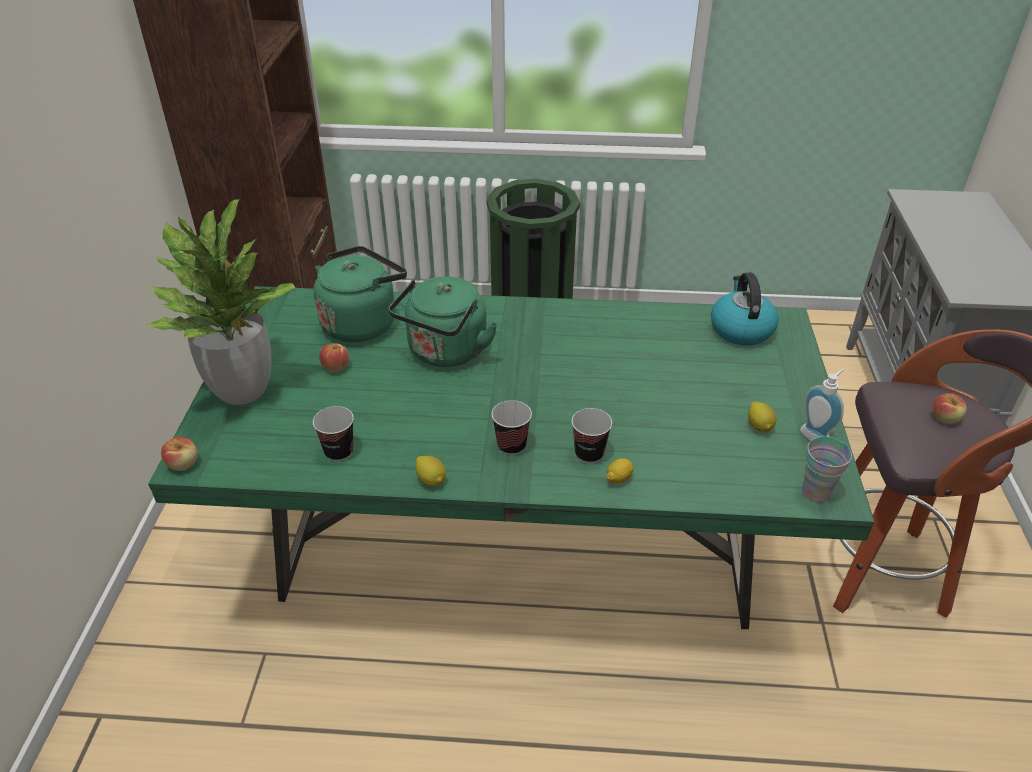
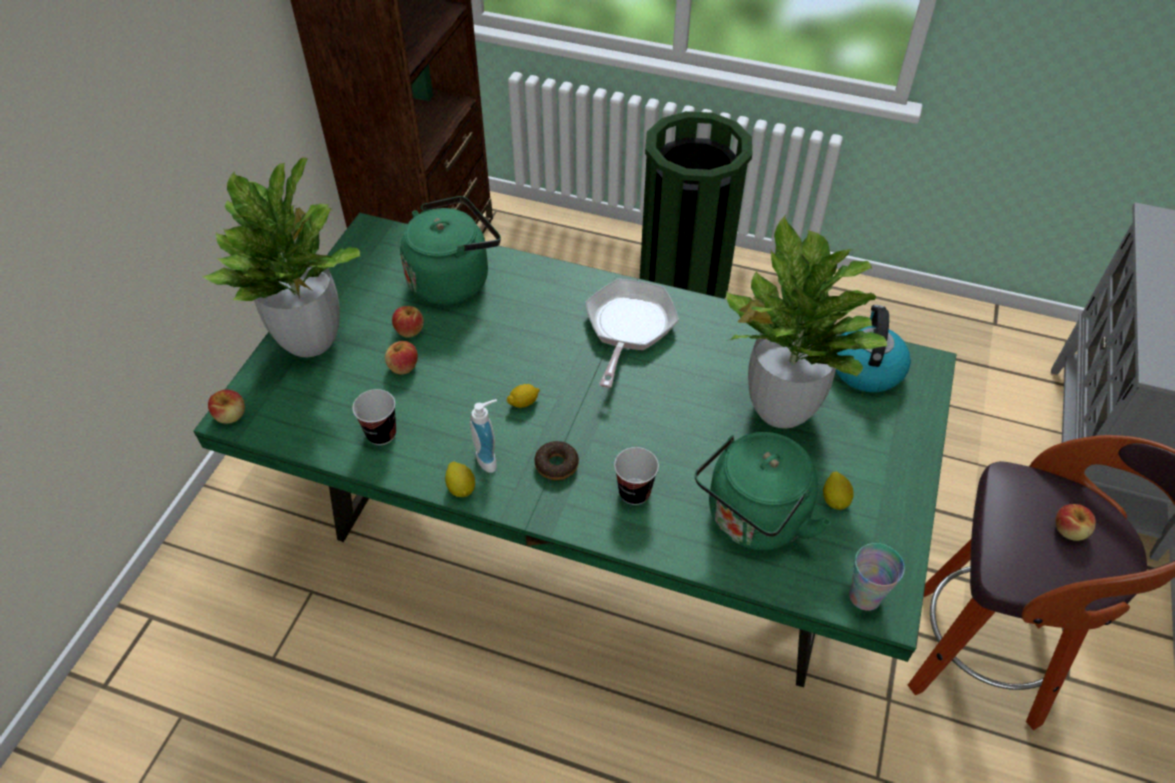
camera: 15 degrees right, 10 degrees up
(340, 396) = (403, 367): none -> apple
(445, 353) = (527, 335): green kettle -> green kettle (753, 521)
(511, 445) = (556, 465): cup -> donut
(532, 333) = (628, 328): none -> frying pan
(619, 478) = (655, 529): lemon -> lemon (524, 402)
(685, 369) = (780, 408): none -> potted plant
(816, 435) = (896, 525): soap dispenser -> soap dispenser (490, 458)

